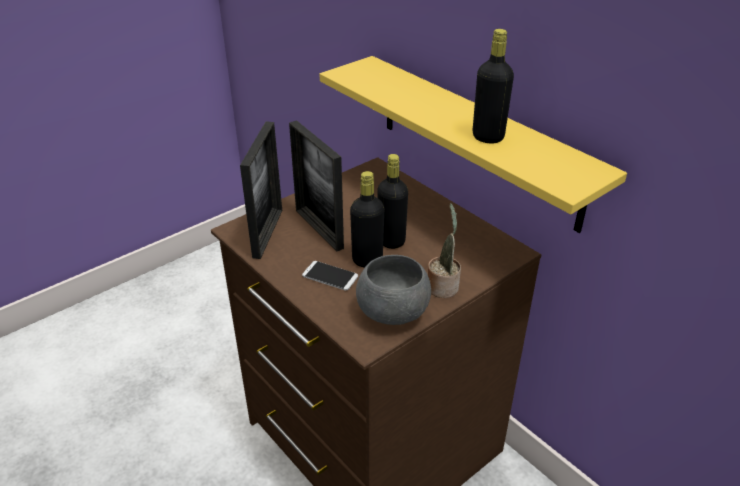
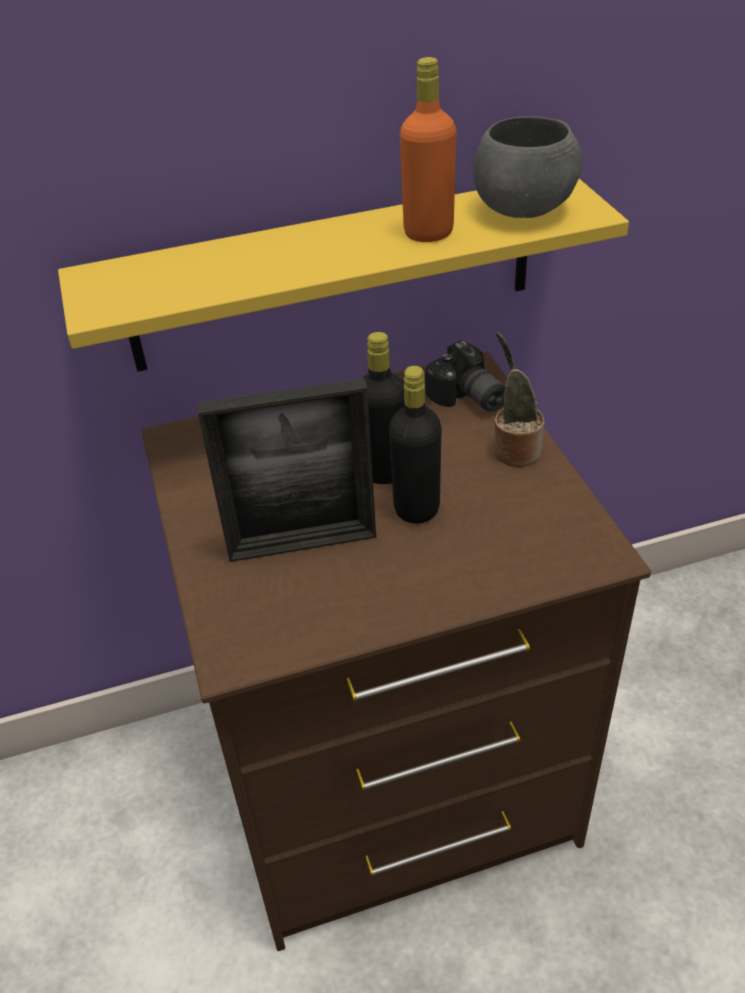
camera: 65 degrees left, 5 degrees up
(268, 233) = (272, 613): picture frame -> none
(330, 276) = (435, 559): phone -> none
(393, 314) = (555, 514): grey bowl -> grey bowl (525, 211)
(481, 256) = (467, 399): none -> camera
(488, 137) = (428, 233): black bottle -> orange bottle

